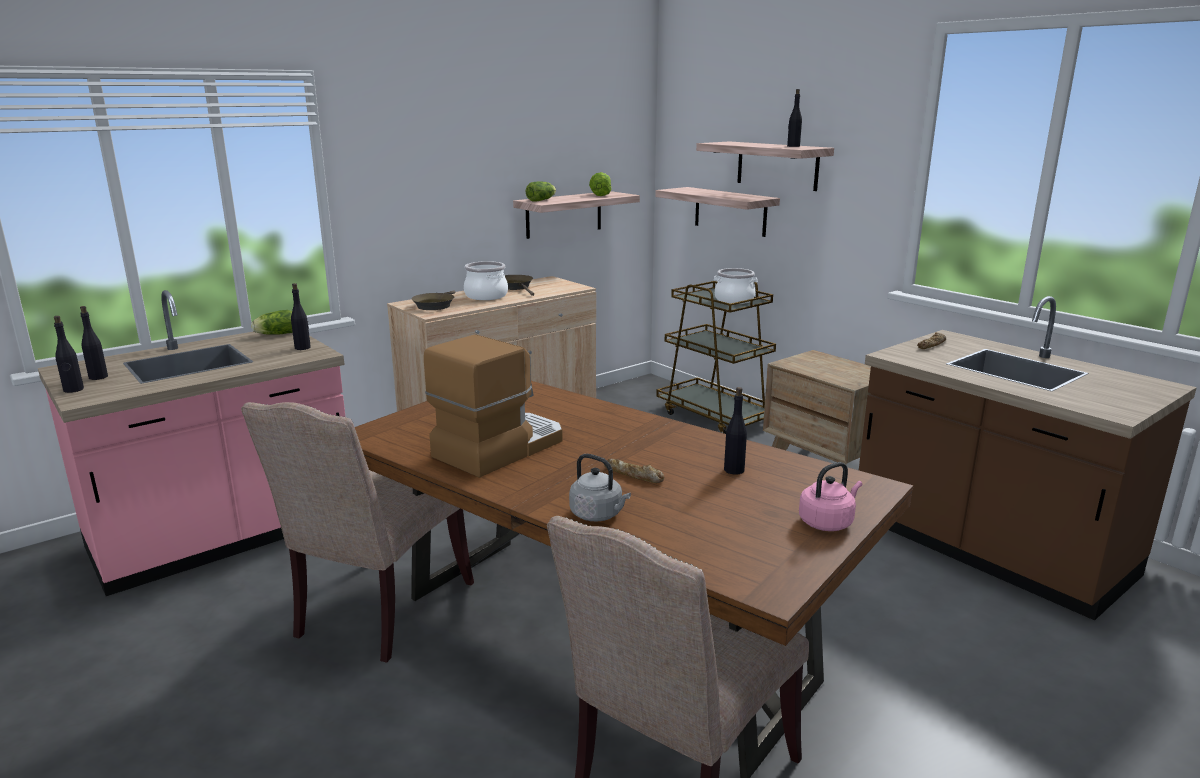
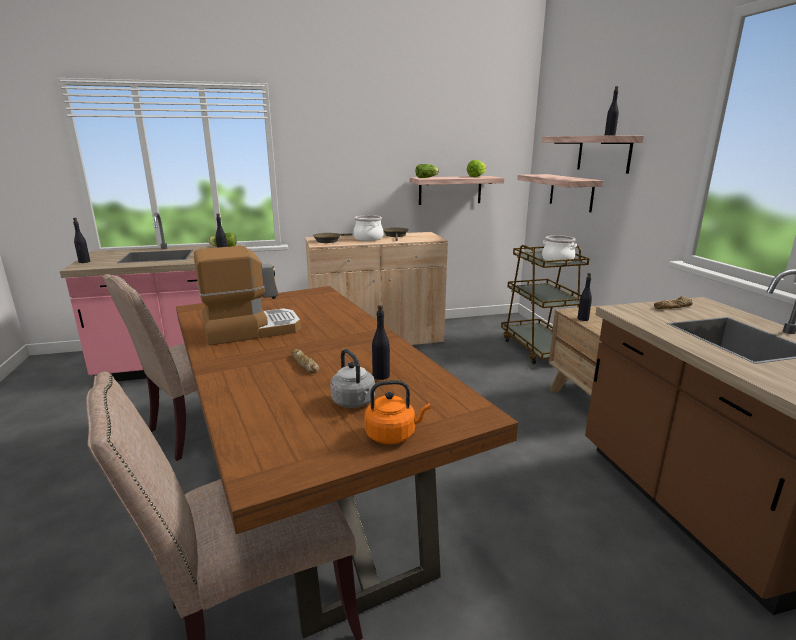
camera: 25 degrees right, 0 degrees up
(98, 377) = (106, 257): black bottle -> black bottle (582, 319)
(598, 515) = (237, 386): grey kettle -> grey kettle (354, 402)
(827, 522) = (393, 435): pink kettle -> orange kettle

